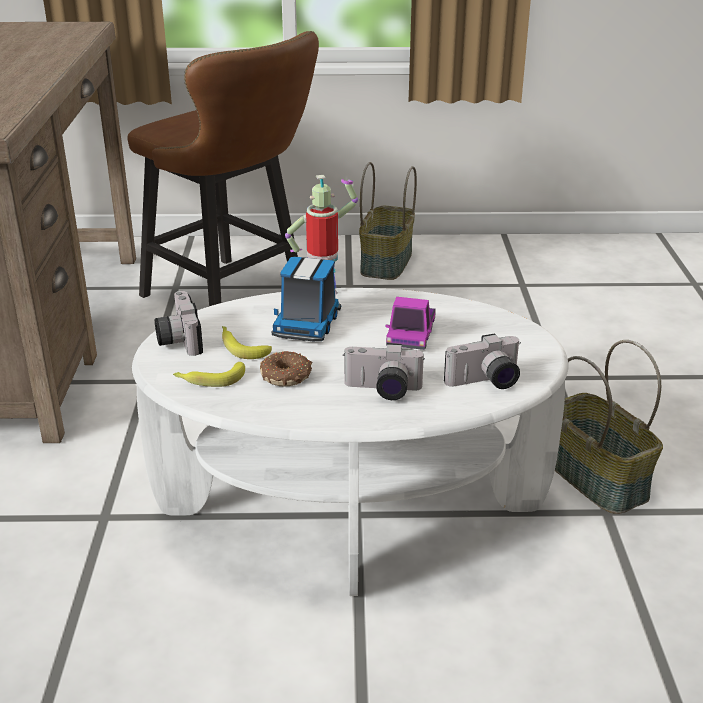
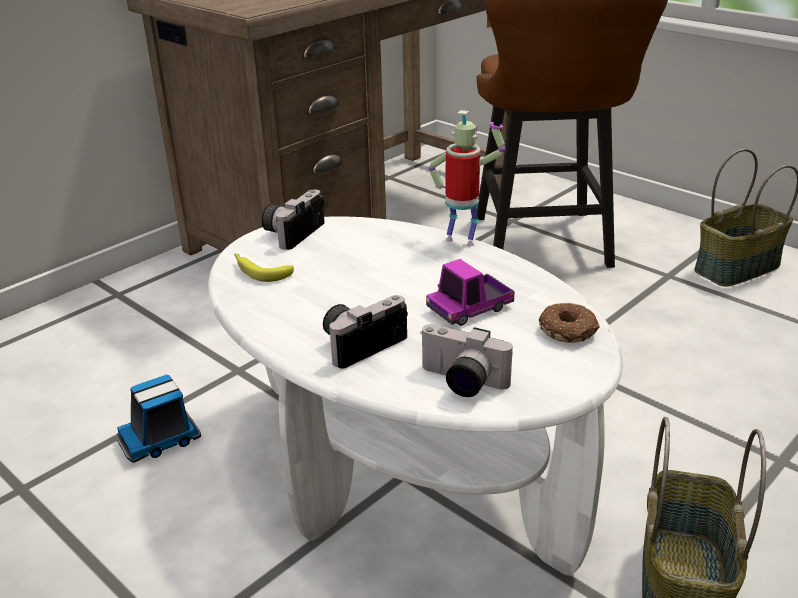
camera: 45 degrees right, 0 degrees up
(241, 347) = (323, 257): banana -> none
(287, 376) = (314, 294): donut -> donut (568, 331)
(307, 324) = (402, 260): toy truck -> toy truck (161, 439)
(382, 391) = (361, 343): camera -> camera turned 90 degrees clockwise

